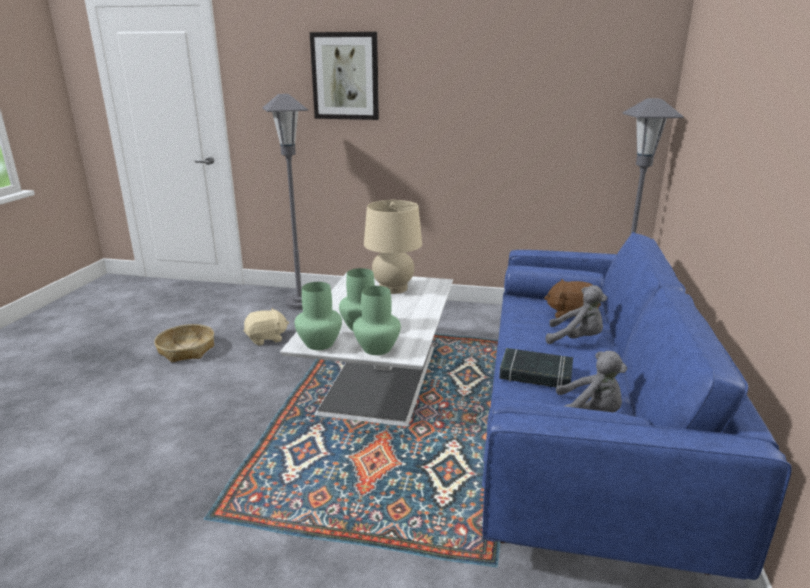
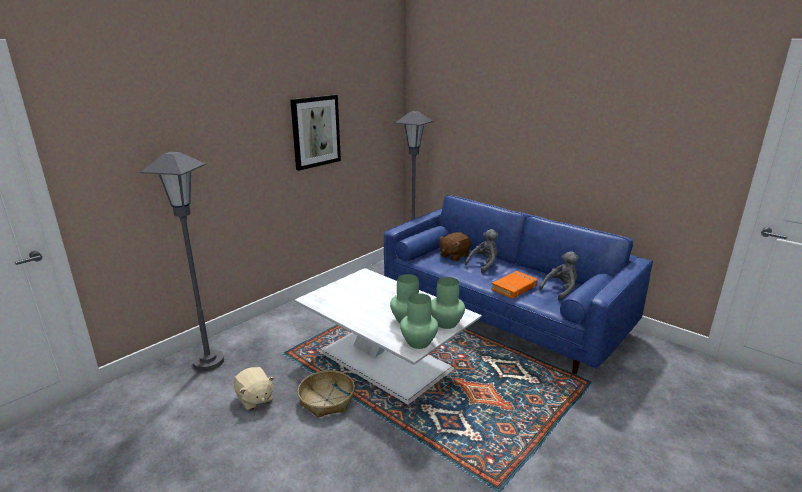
camera: 60 degrees left, 0 degrees up
(187, 350) = (212, 459): basket -> basket (326, 400)
(266, 339) = (254, 399): beige plush toy -> beige plush toy turned 135 degrees clockwise
(345, 76) = (198, 123): picture -> picture (315, 131)
(393, 288) = (354, 291): beige table lamp -> none
(535, 374) = (514, 288): black book -> orange book

